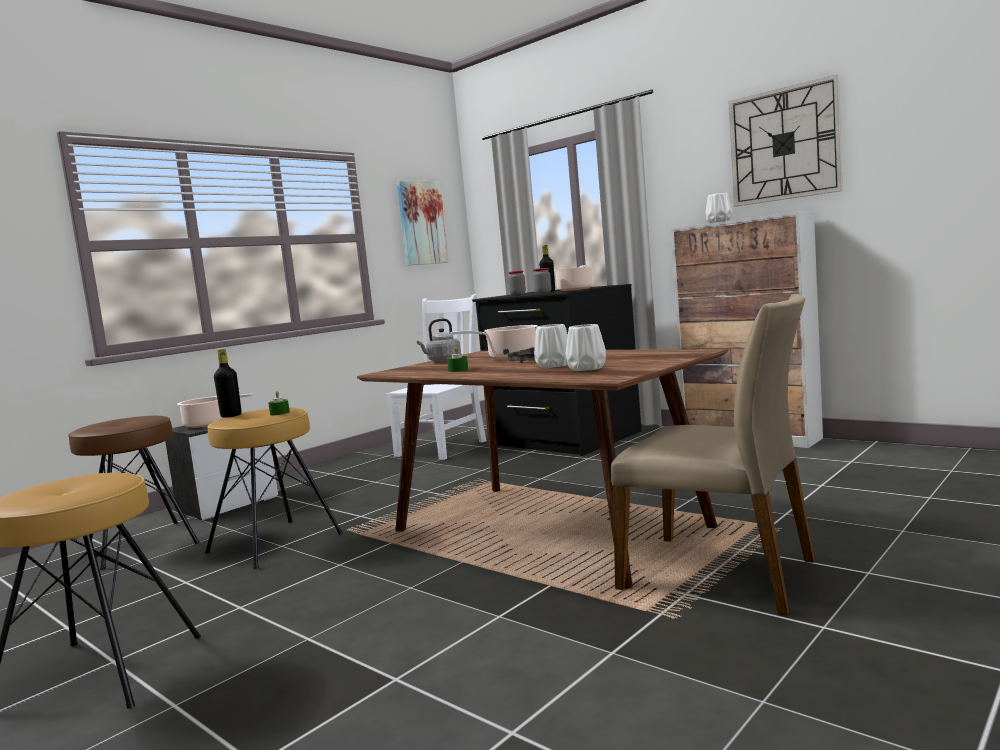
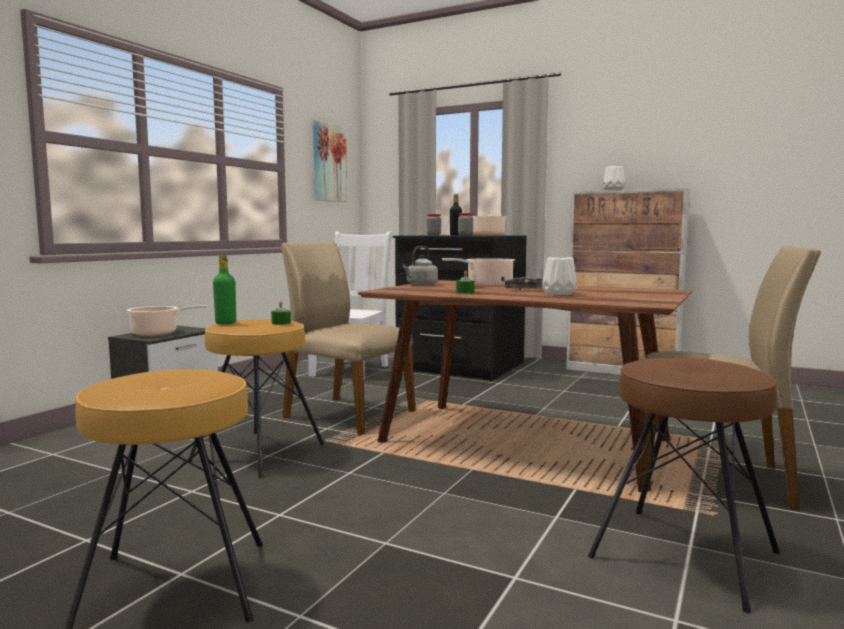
camera: 15 degrees left, 0 degrees up
(141, 544) = (100, 454): brown stool -> brown stool (684, 555)
(231, 416) = (225, 323): black bottle -> green bottle
(394, 500) = (347, 414): none -> beige chair
(586, 368) = (603, 297): white vase -> none
(784, 144) = (669, 133): wall clock -> none

